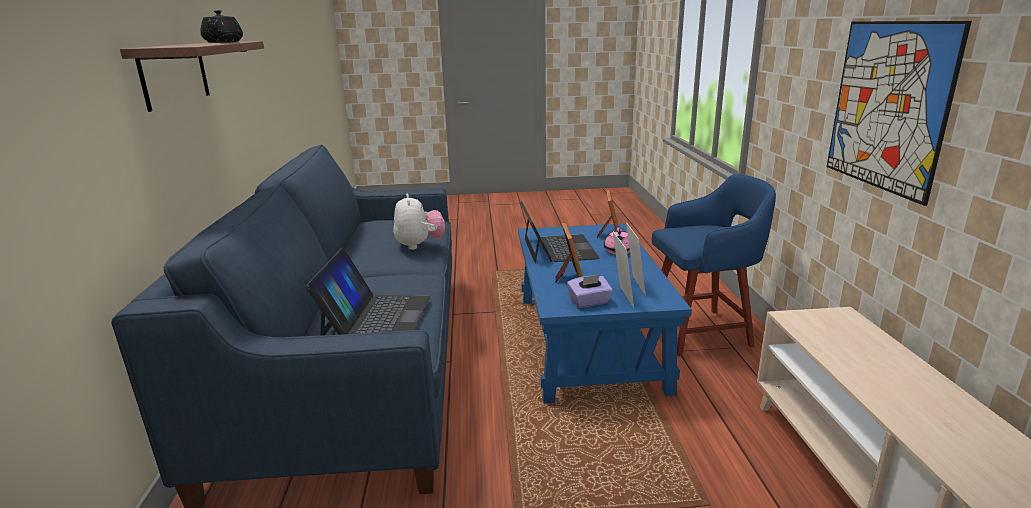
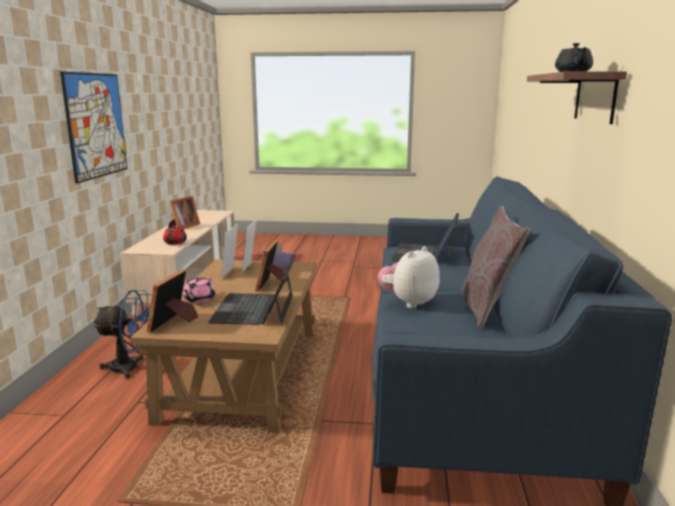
camera: 170 degrees left, 5 degrees down
(352, 246) = (487, 308): none -> grey pillow
(419, 245) = (408, 302): plush toy -> plush toy turned 45 degrees clockwise
(587, 340) = (244, 372): blue coffee table -> brown coffee table
(701, 332) = (131, 368): blue stool -> blue fan
(826, 343) = (175, 242): none -> red teapot
(945, 413) = (183, 227): none -> picture frame

